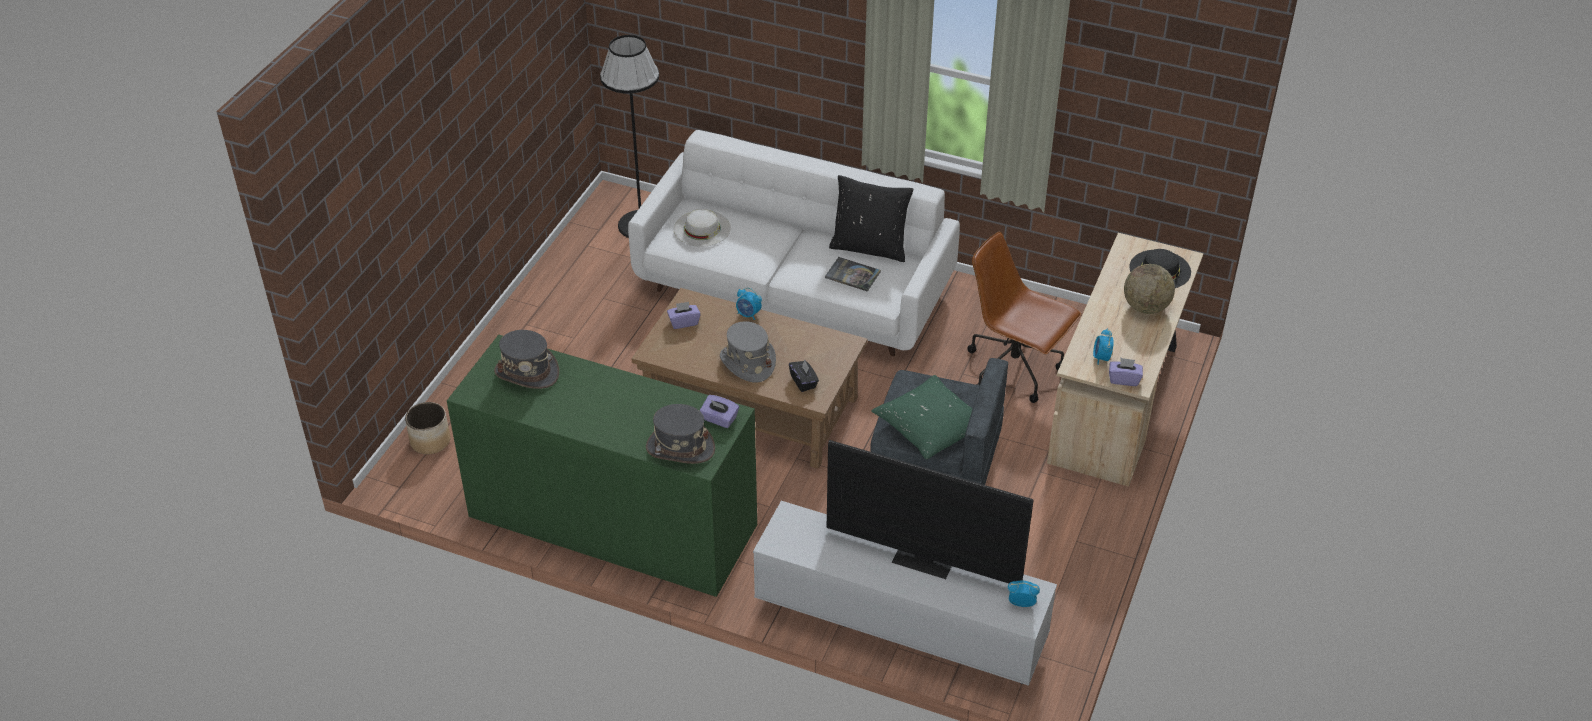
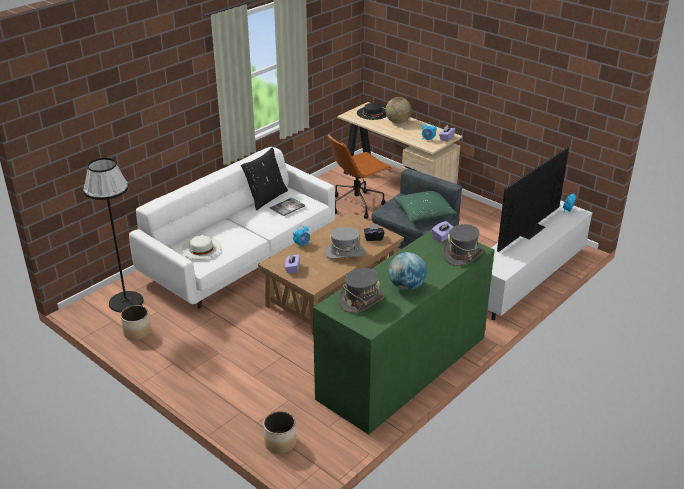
camera: 70 degrees left, 10 degrees down
(575, 407) = (406, 286): none -> globe
(584, 257) = (137, 332): none -> planter

